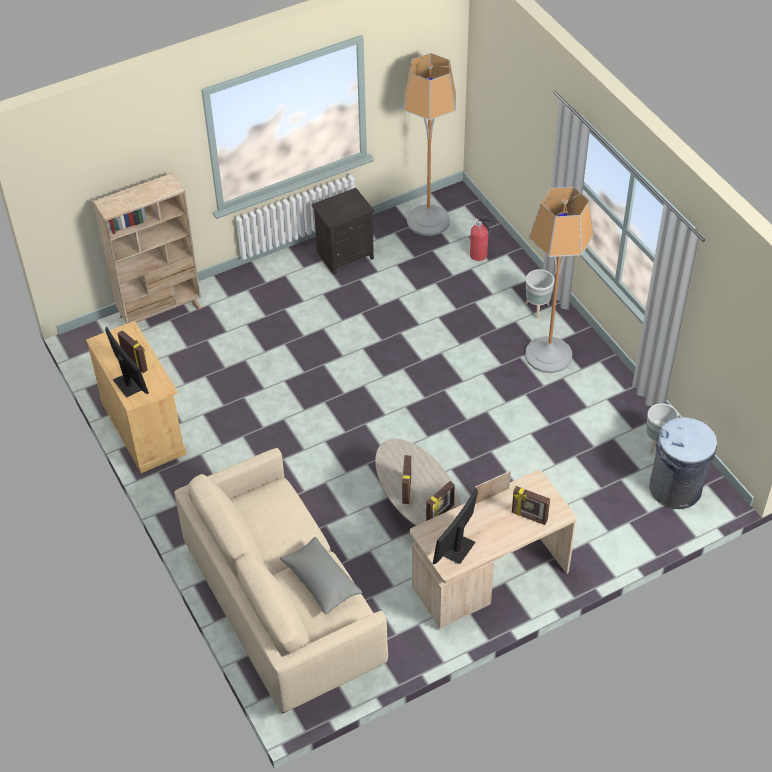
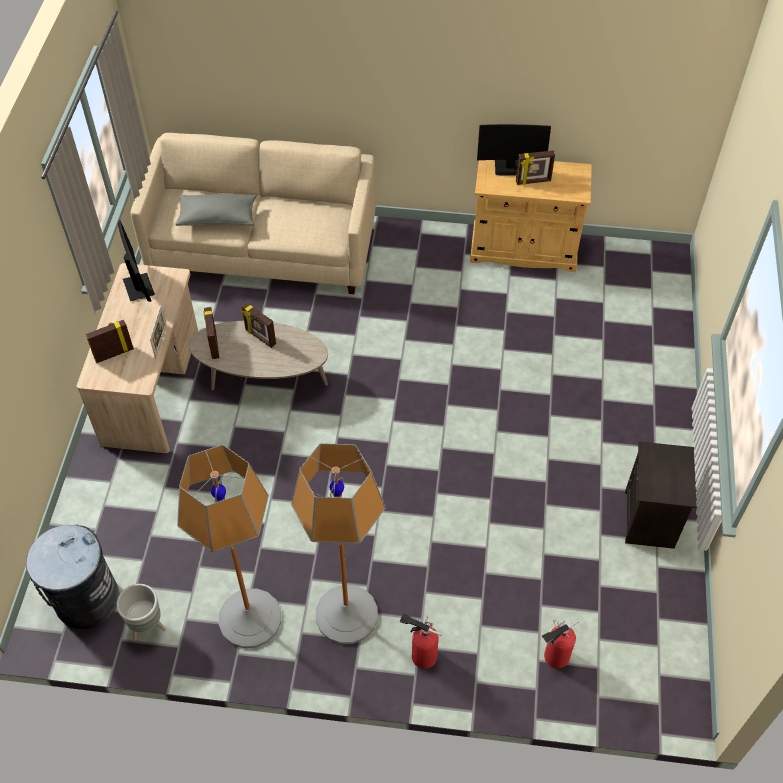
camera: 125 degrees right, 5 degrees up
(161, 312) = (668, 323): beige bookcase -> none
(428, 221) = (655, 642): floor lamp -> floor lamp (250, 618)
(537, 309) = (421, 655): grey planter -> fire extinguisher

